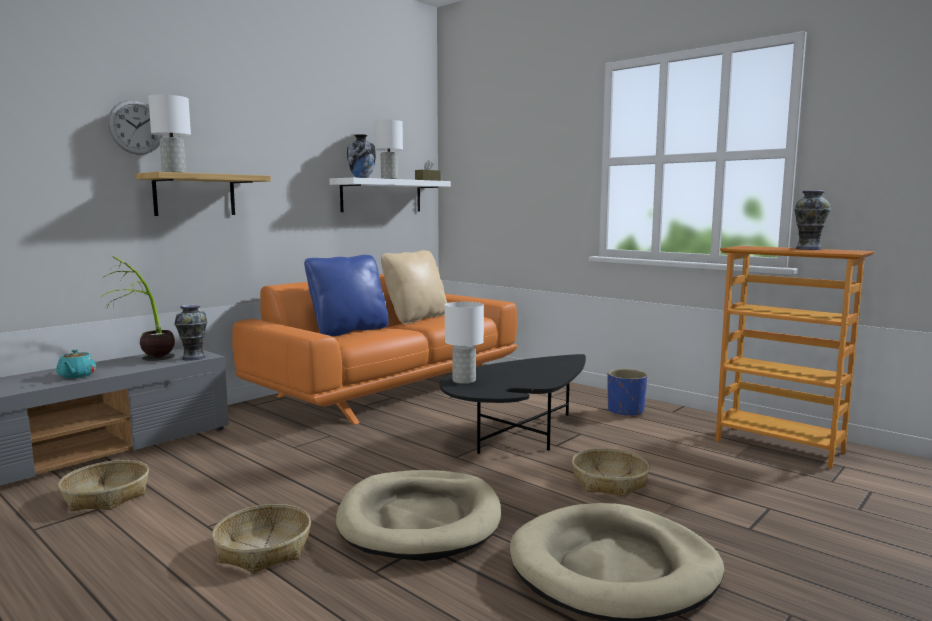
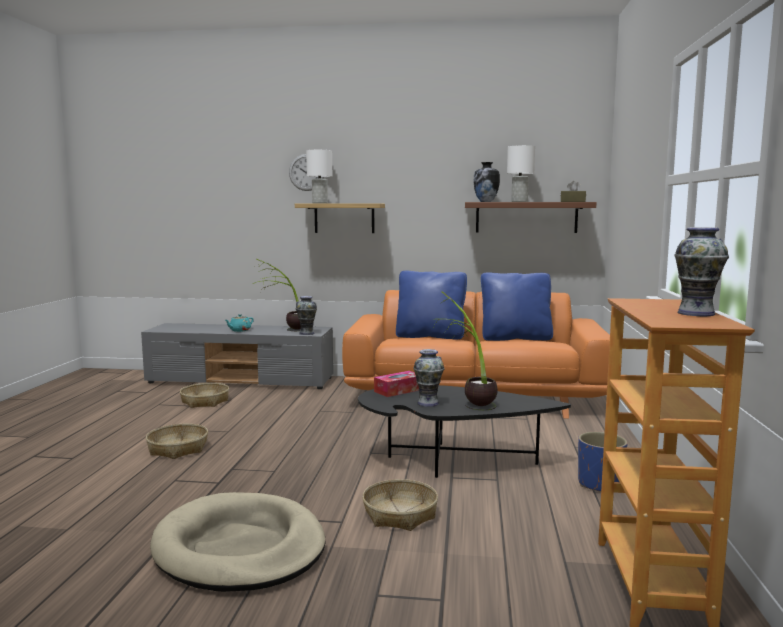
camera: 55 degrees right, 0 degrees up
(381, 196) = (526, 217): white shelf -> brown shelf
(416, 318) = (515, 338): beige pillow -> blue pillow
(420, 520) = (253, 471): beige dog bed -> none
(463, 380) = (398, 390): white table lamp -> tissue box
(519, 381) = (428, 403): none -> vase
(531, 371) = (468, 400): none -> potted plant

